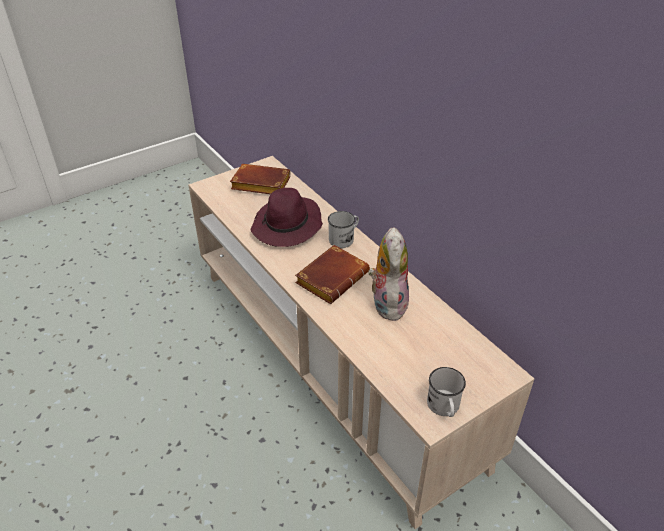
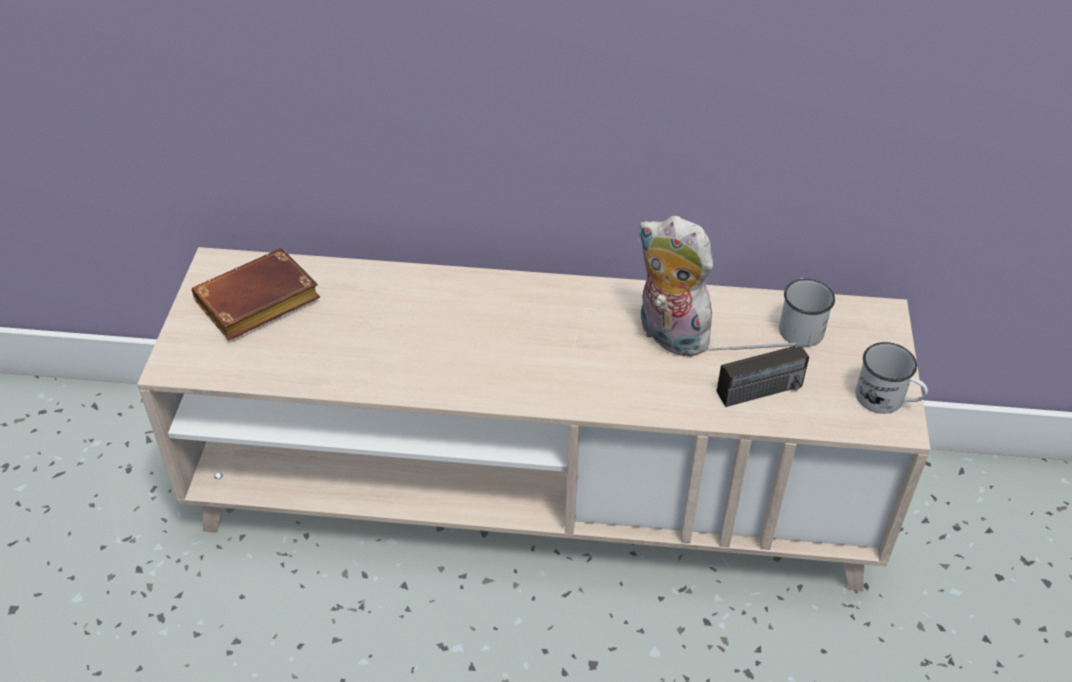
camera: 50 degrees left, 5 degrees up
(287, 226) = (398, 333): purple hat -> none
(332, 277) = (562, 355): brown book -> none
(344, 239) = (497, 294): white mug -> white mug (800, 325)
(376, 349) = (739, 397): none -> radio

